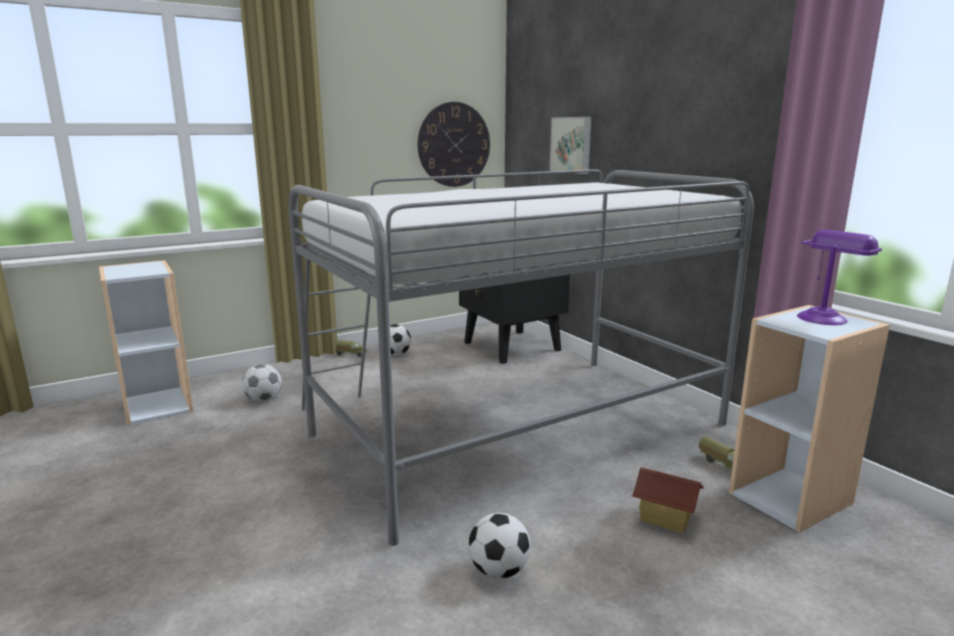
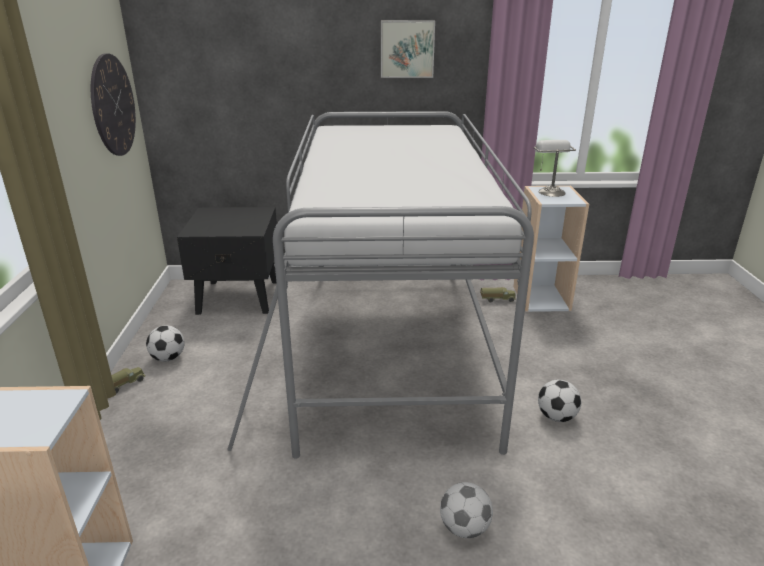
camera: 60 degrees left, 10 degrees up
(264, 400) = (171, 474): football -> football (464, 528)
(572, 144) = (256, 91): picture -> picture (407, 49)
(665, 518) = (537, 340): toy house -> none
(825, 316) = (549, 190): purple table lamp -> white table lamp

